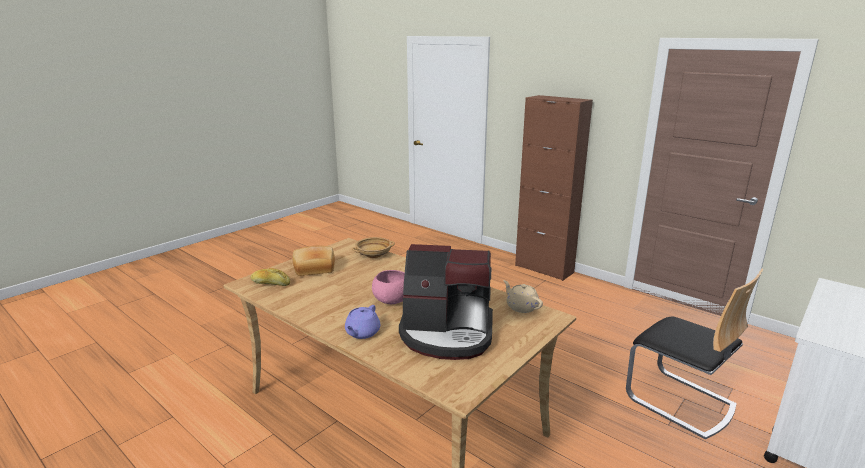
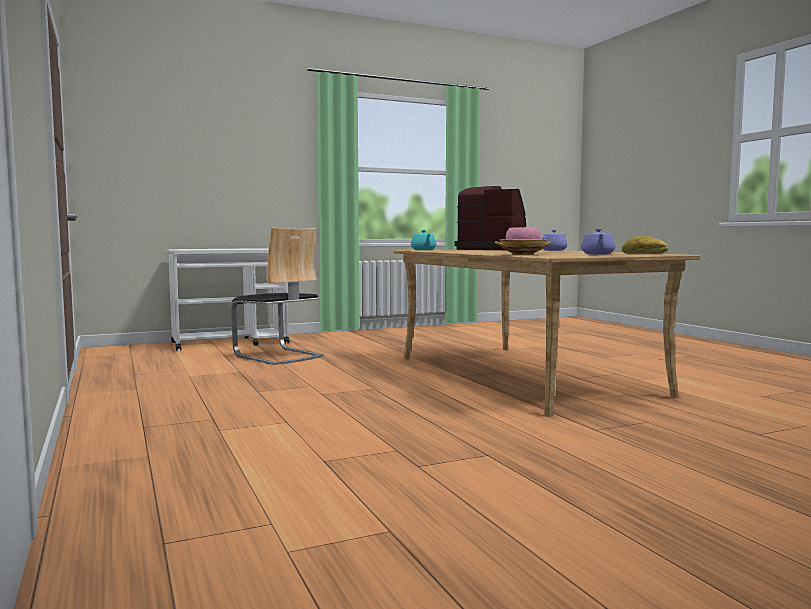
camera: 155 degrees left, 15 degrees down
(314, 269) = (597, 254): bread -> purple teapot
(521, 307) = (423, 250): beige teapot -> turquoise teapot
(544, 269) = (93, 441): brown cabinet -> none
(680, 401) = (278, 356): chair -> chair turned 150 degrees clockwise

